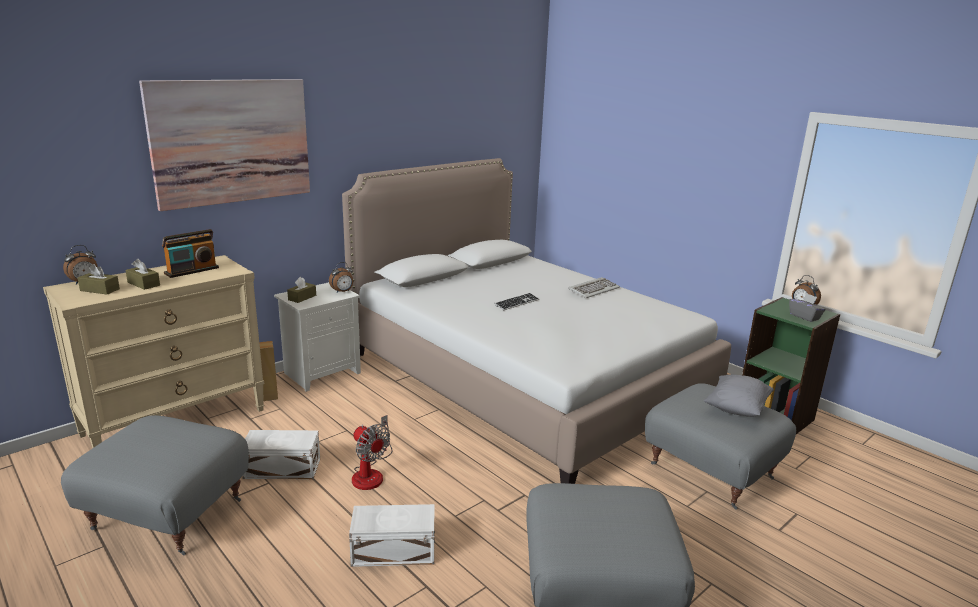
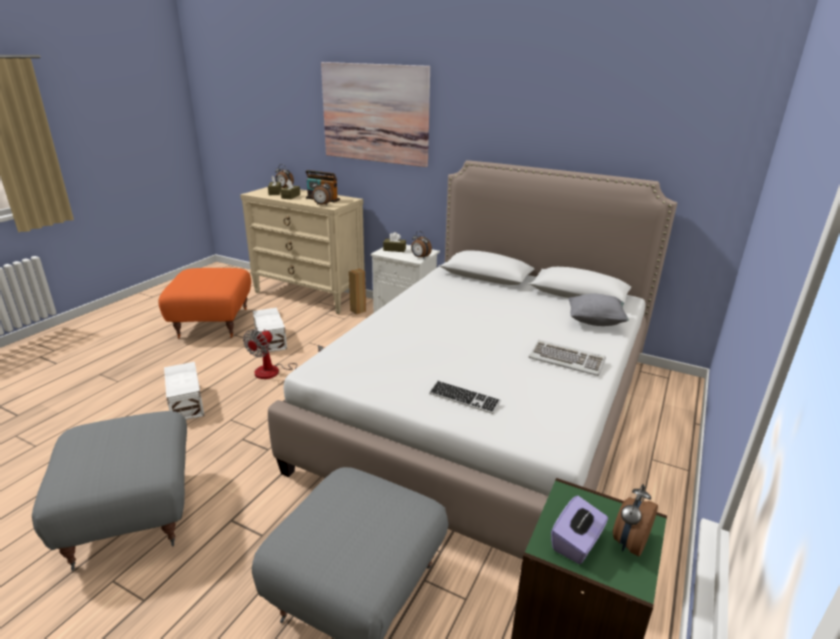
camera: 70 degrees right, 5 degrees up
(167, 515) = (213, 323): grey ottoman -> orange ottoman
(221, 274) = (322, 205): none -> alarm clock
(517, 303) = (468, 322): keyboard -> keyboard (464, 398)
(736, 408) = (358, 534): grey pillow -> grey pillow (595, 321)
(804, 317) = (576, 543): grey tissue box -> purple tissue box

